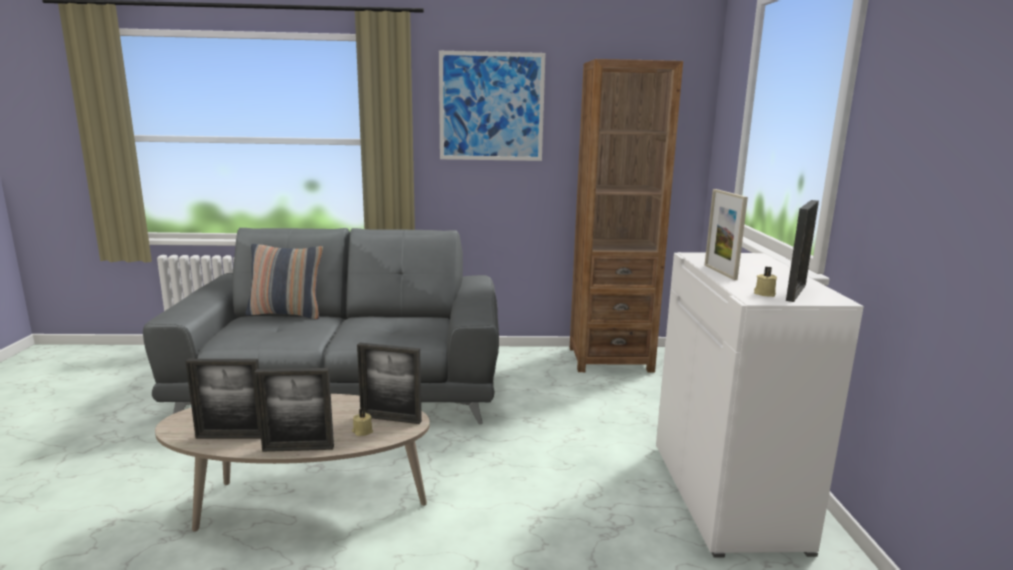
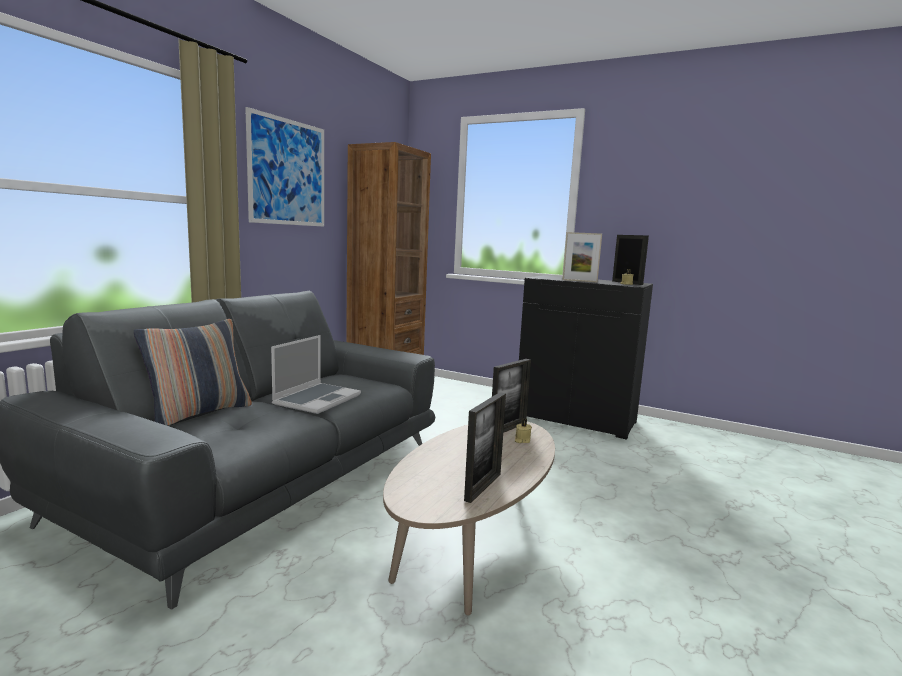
camera: 60 degrees left, 5 degrees down
(298, 448) = (533, 464): picture frame -> none
(353, 330) = (317, 399): none -> laptop
(728, 496) = (576, 419): white cabinet -> black cabinet

